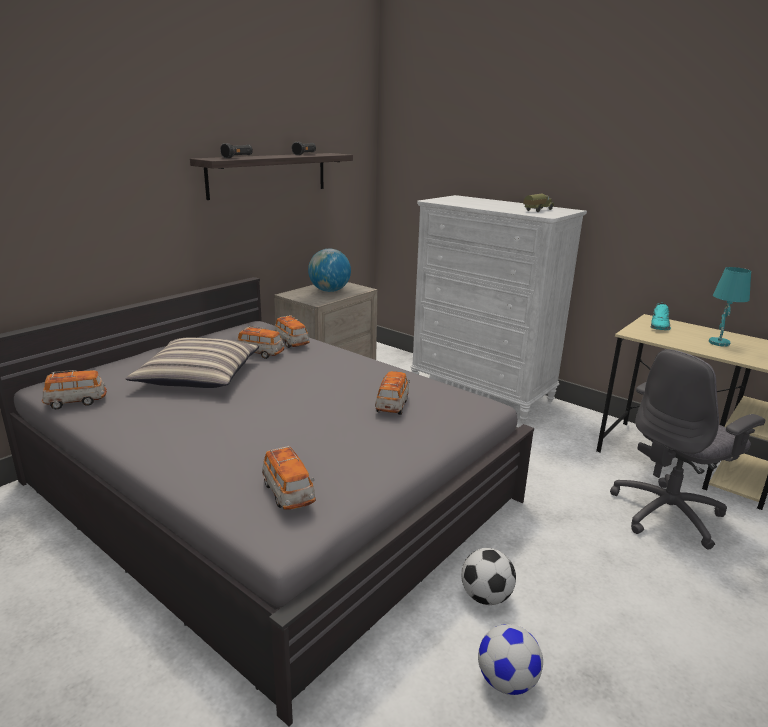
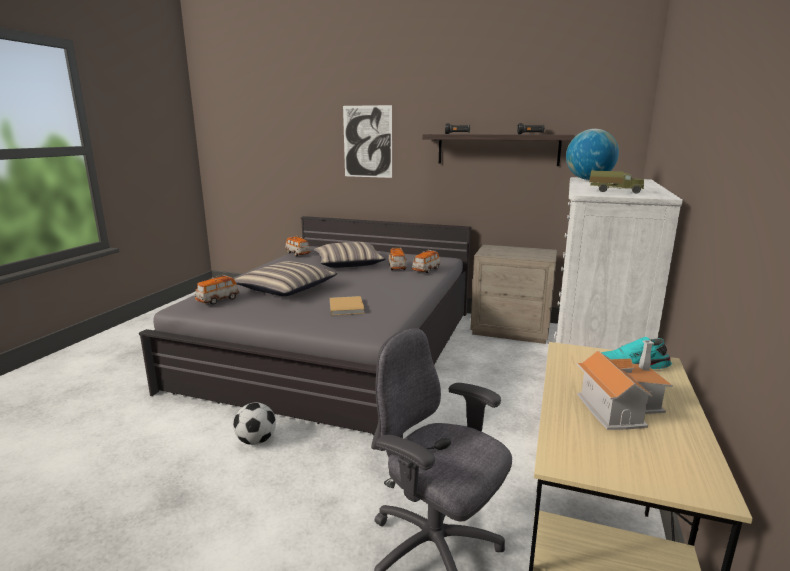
camera: 70 degrees right, 5 degrees down
(95, 176) = (367, 142): none -> picture
(278, 433) = (286, 288): none -> pillow
(329, 291) = (519, 252): globe -> globe (588, 179)
(392, 405) = (346, 307): toy car -> beige book
(506, 681) = (177, 458): football -> none
(718, 342) = (619, 406): turquoise table lamp -> toy house

